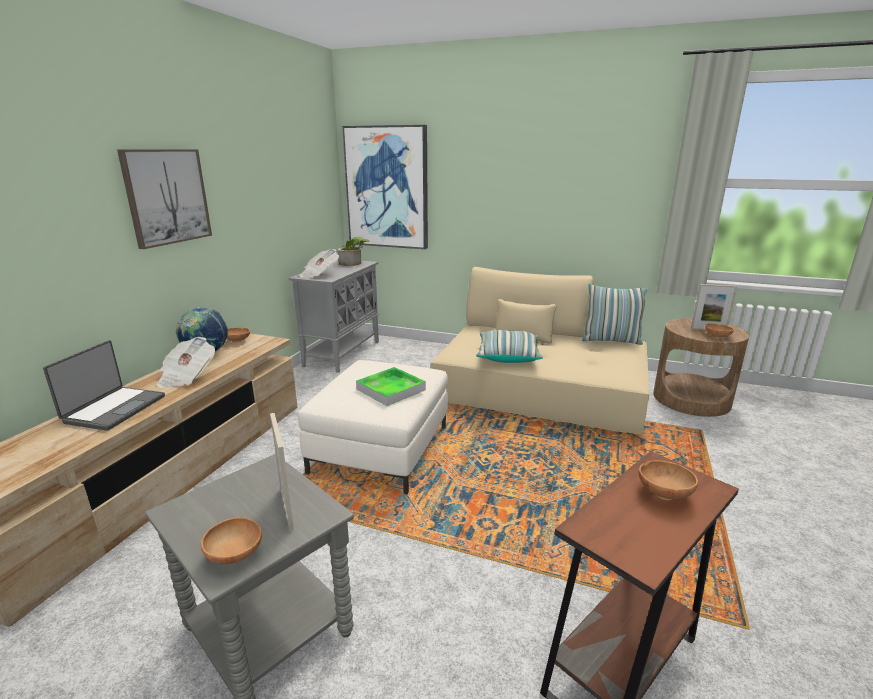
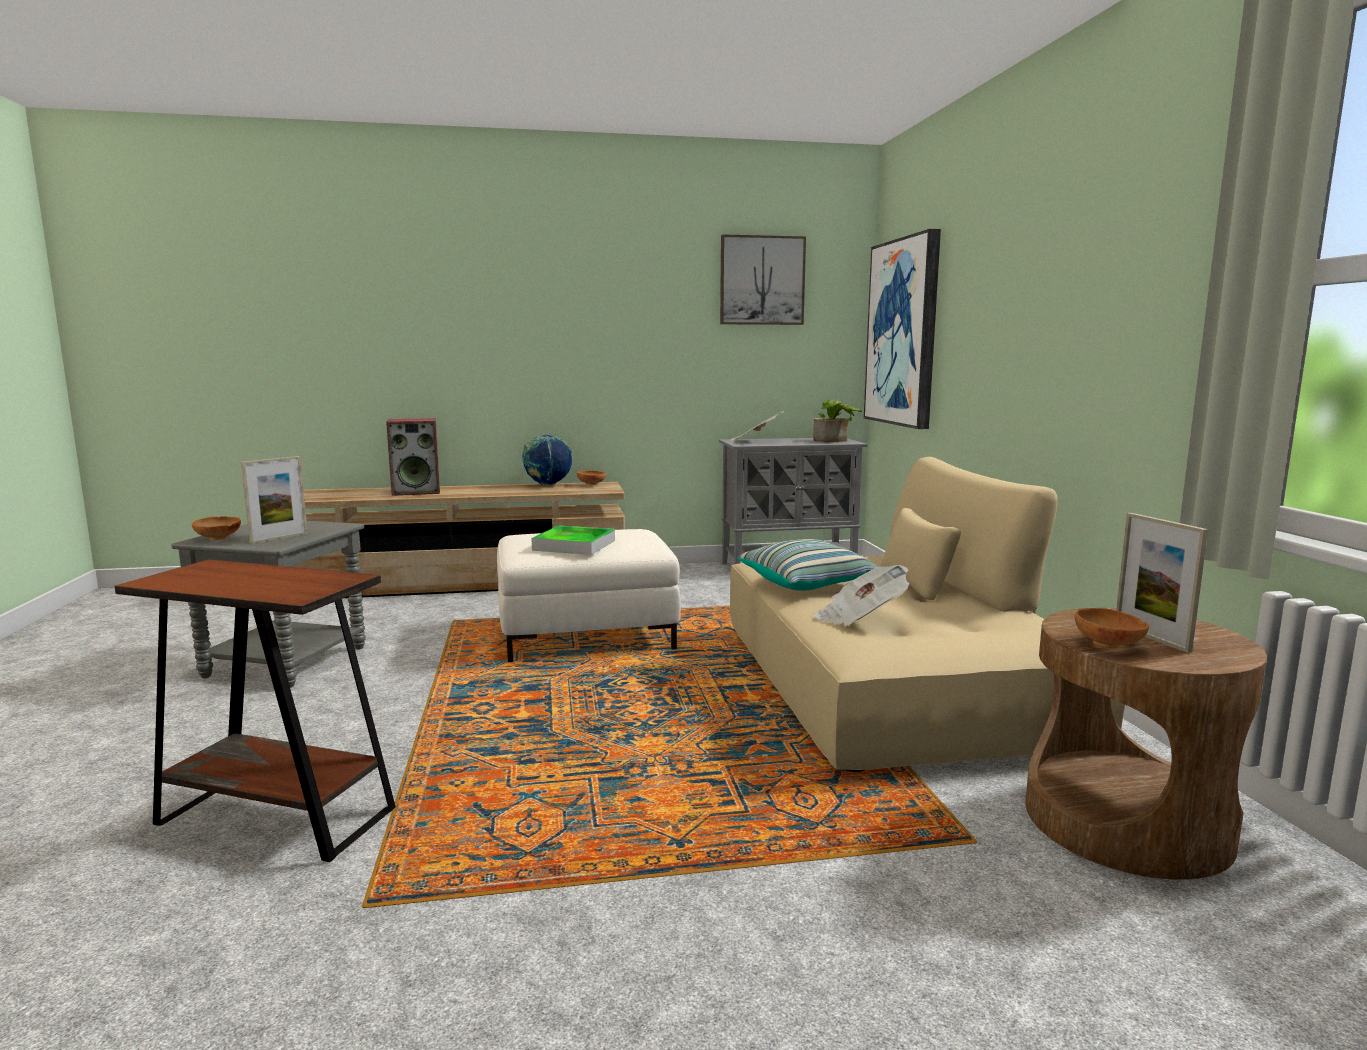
camera: 60 degrees right, 10 degrees down
(114, 409) = (417, 491): laptop -> speaker
(167, 196) = (552, 321): picture -> picture (762, 280)
(187, 377) = (493, 491): newspaper -> newspaper (860, 618)
(611, 341) = (1029, 628): pillow -> none
(664, 493) = (280, 581): brown bowl -> none

